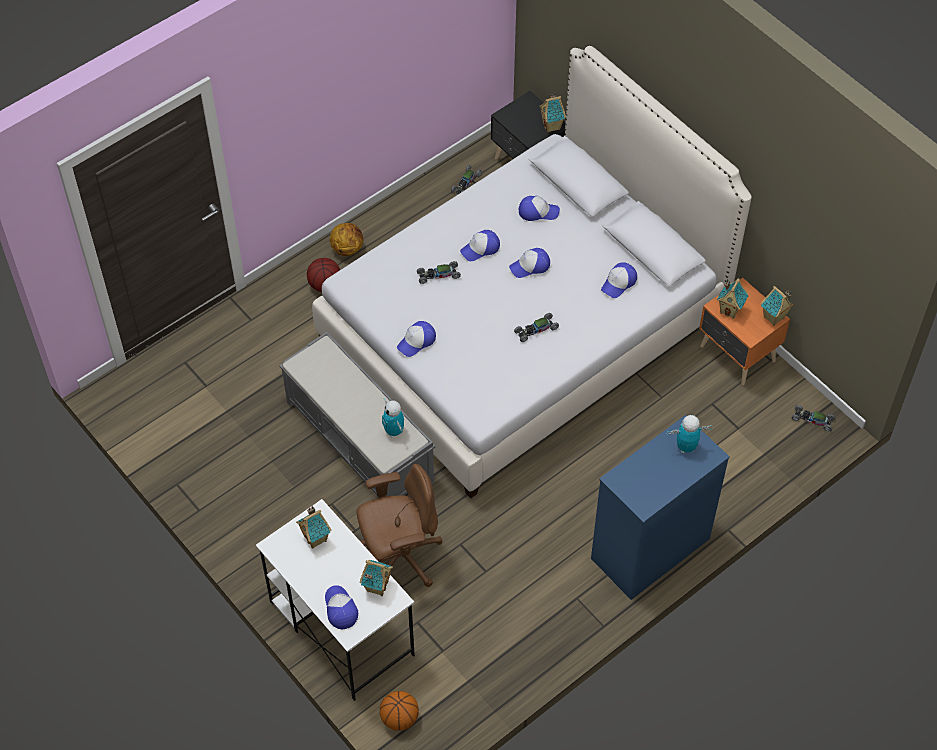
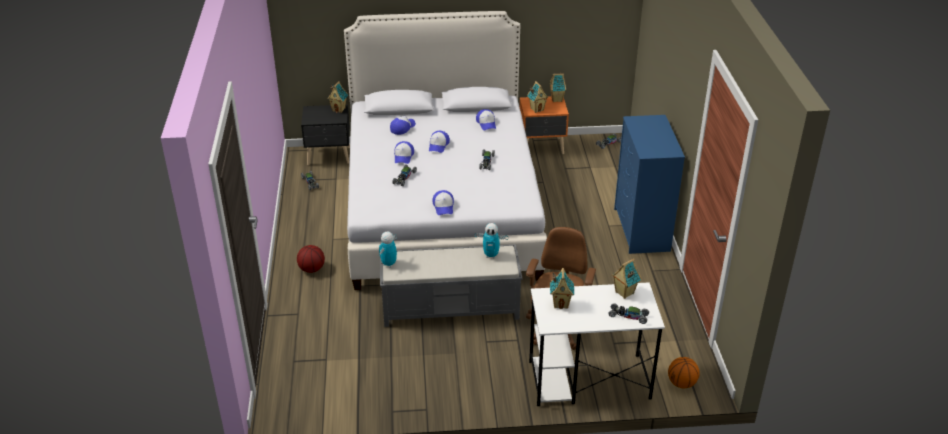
camera: 55 degrees left, 20 degrees down
(340, 609) = (628, 316): cap -> toy car
(347, 248) = (296, 248): basketball -> none
(686, 447) = (646, 124): toy robot -> toy robot (388, 264)

